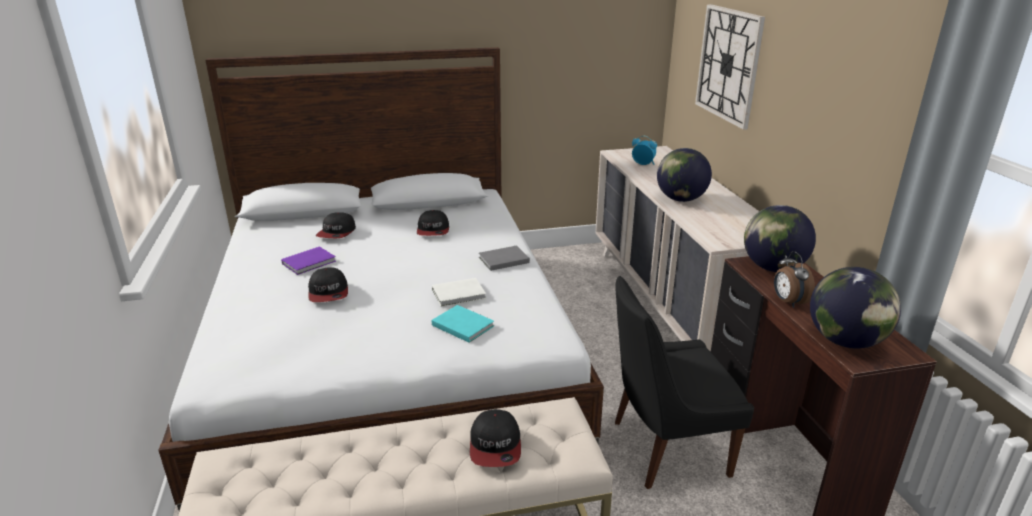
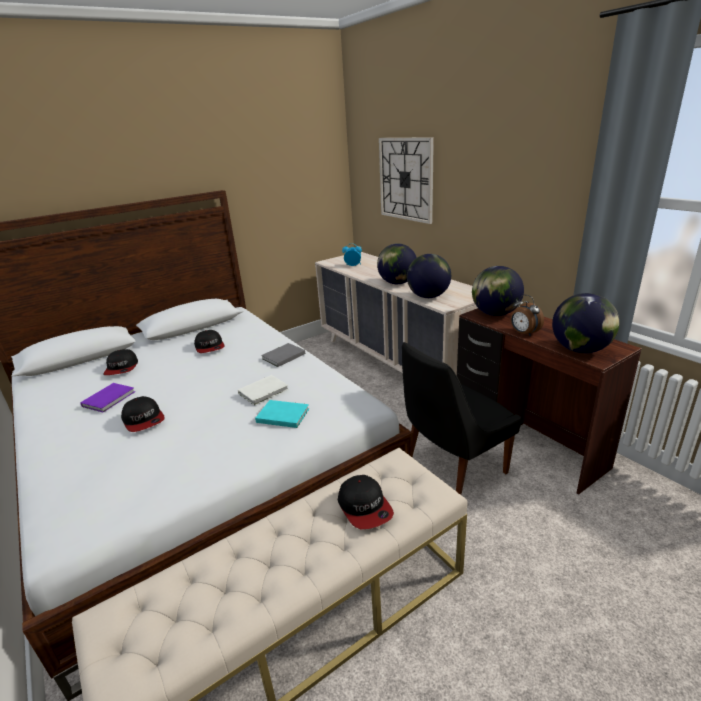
camera: 20 degrees left, 0 degrees up
(706, 226) = (428, 296): none -> globe

